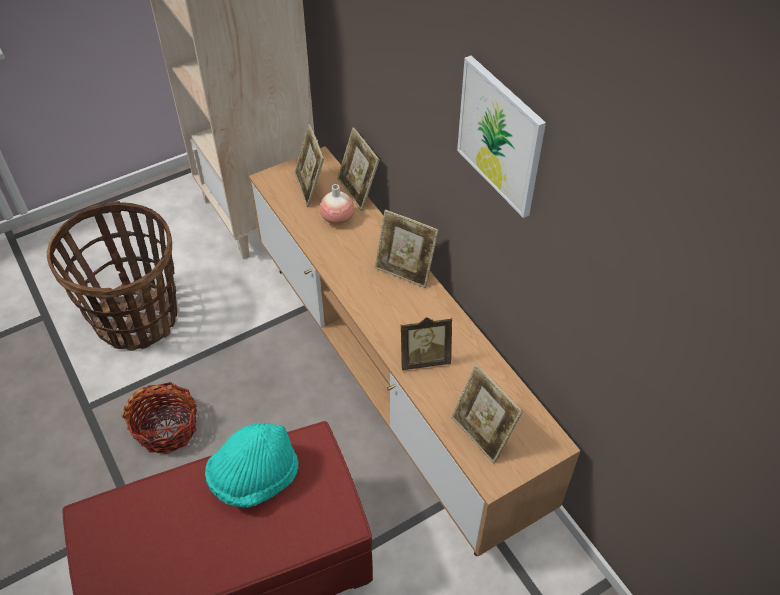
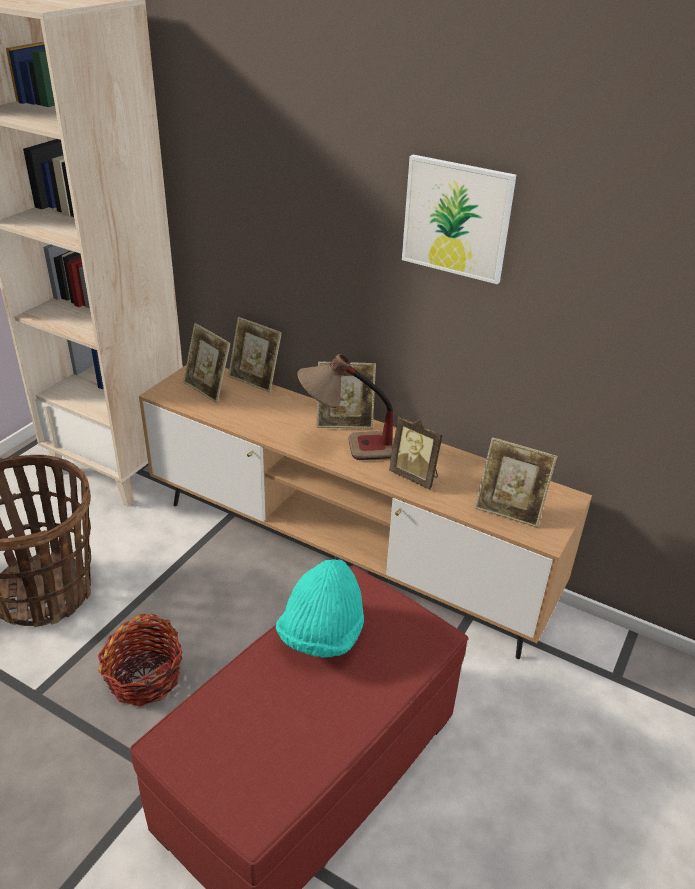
camera: 30 degrees left, 15 degrees down
(337, 218) = (252, 403): vase -> none
(383, 302) = (345, 449): none -> table lamp
(424, 358) = (415, 476): picture frame -> picture frame turned 75 degrees clockwise

